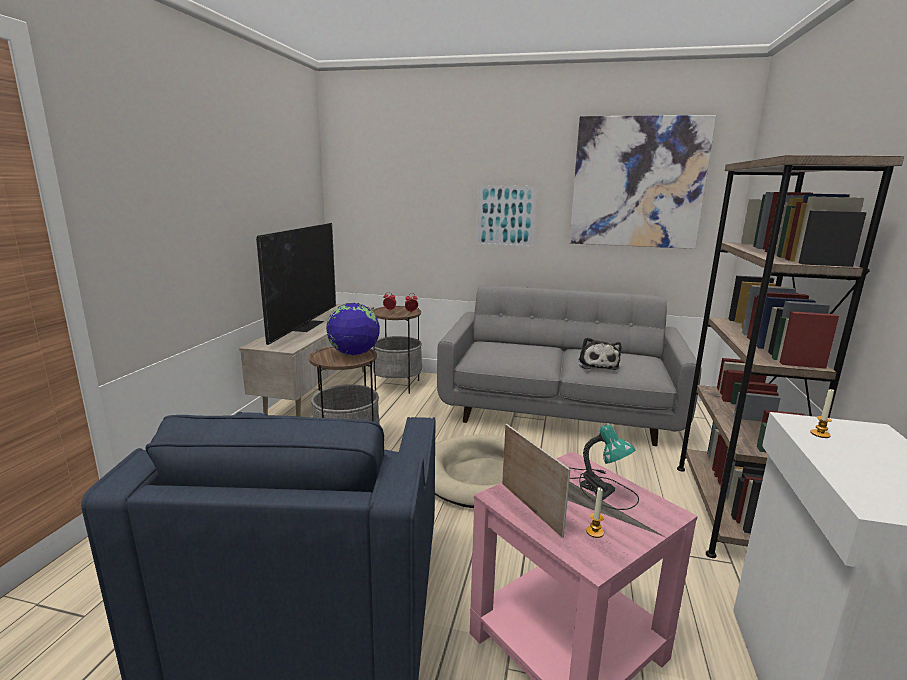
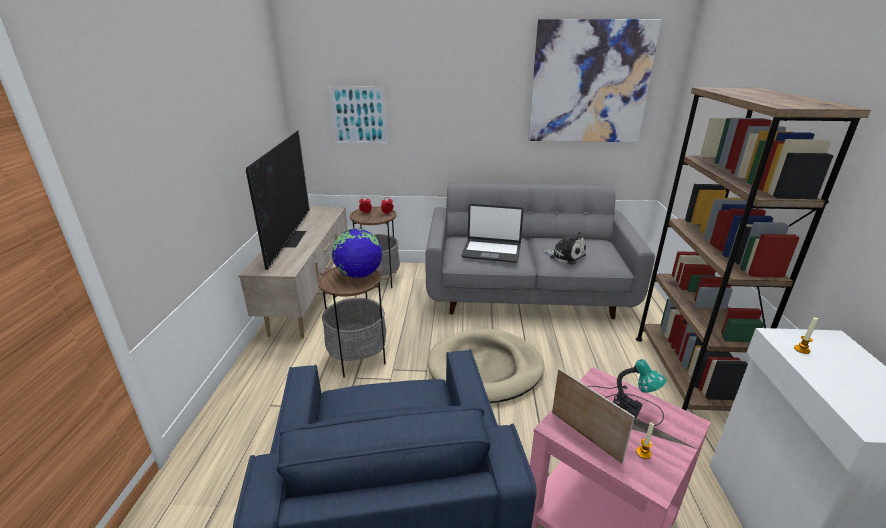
camera: 10 degrees left, 10 degrees up
(505, 216) = (468, 116): picture -> picture (358, 115)
(514, 354) = (491, 251): none -> laptop
(597, 365) = (565, 256): plush toy -> plush toy turned 45 degrees counterclockwise

